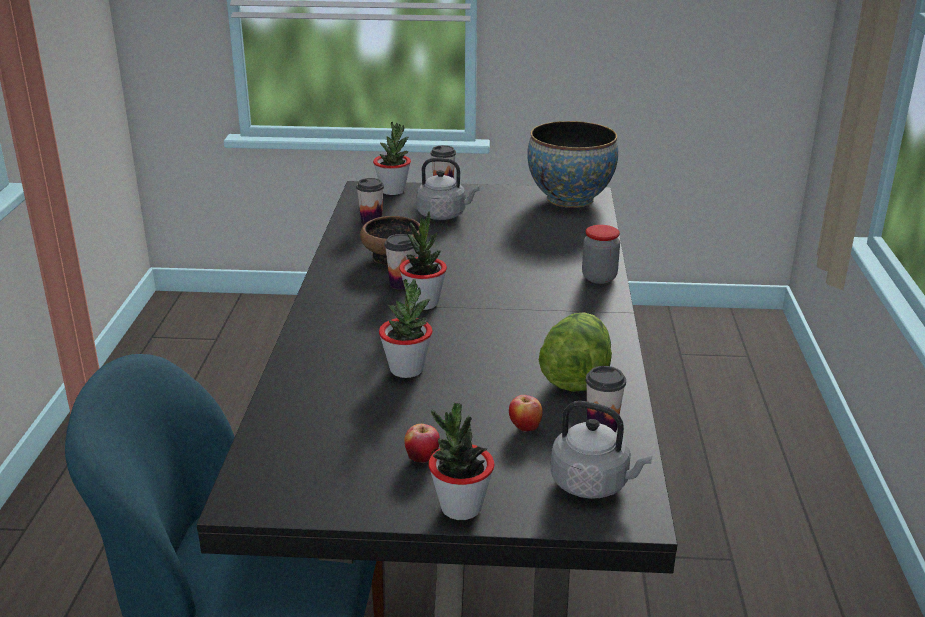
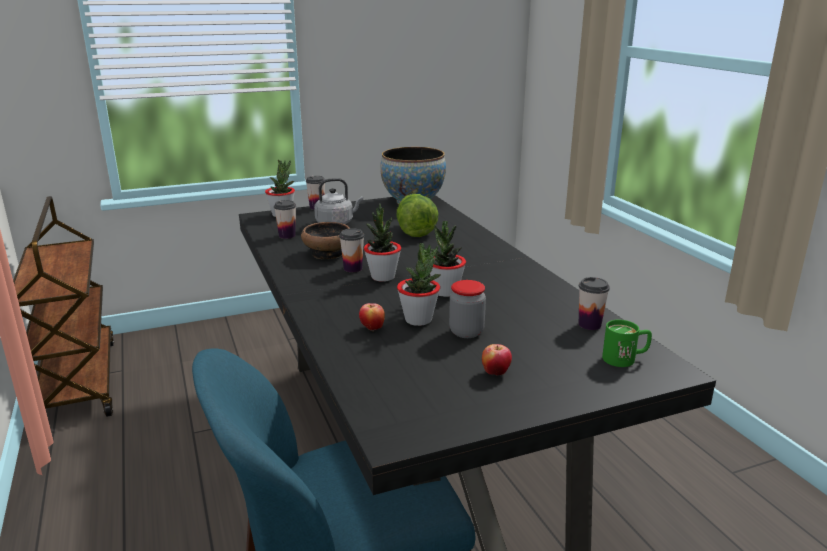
camera: 25 degrees left, 5 degrees down
(166, 341) = (77, 381): none -> brown cart
(460, 508) = (559, 397): potted plant -> potted plant (445, 292)
(524, 428) = (542, 337): apple -> apple (372, 329)
(575, 375) = (537, 299): lettuce -> lettuce (415, 231)
(593, 484) = (625, 359): grey kettle -> green mug
(599, 277) = (484, 241): jar -> jar (466, 332)

